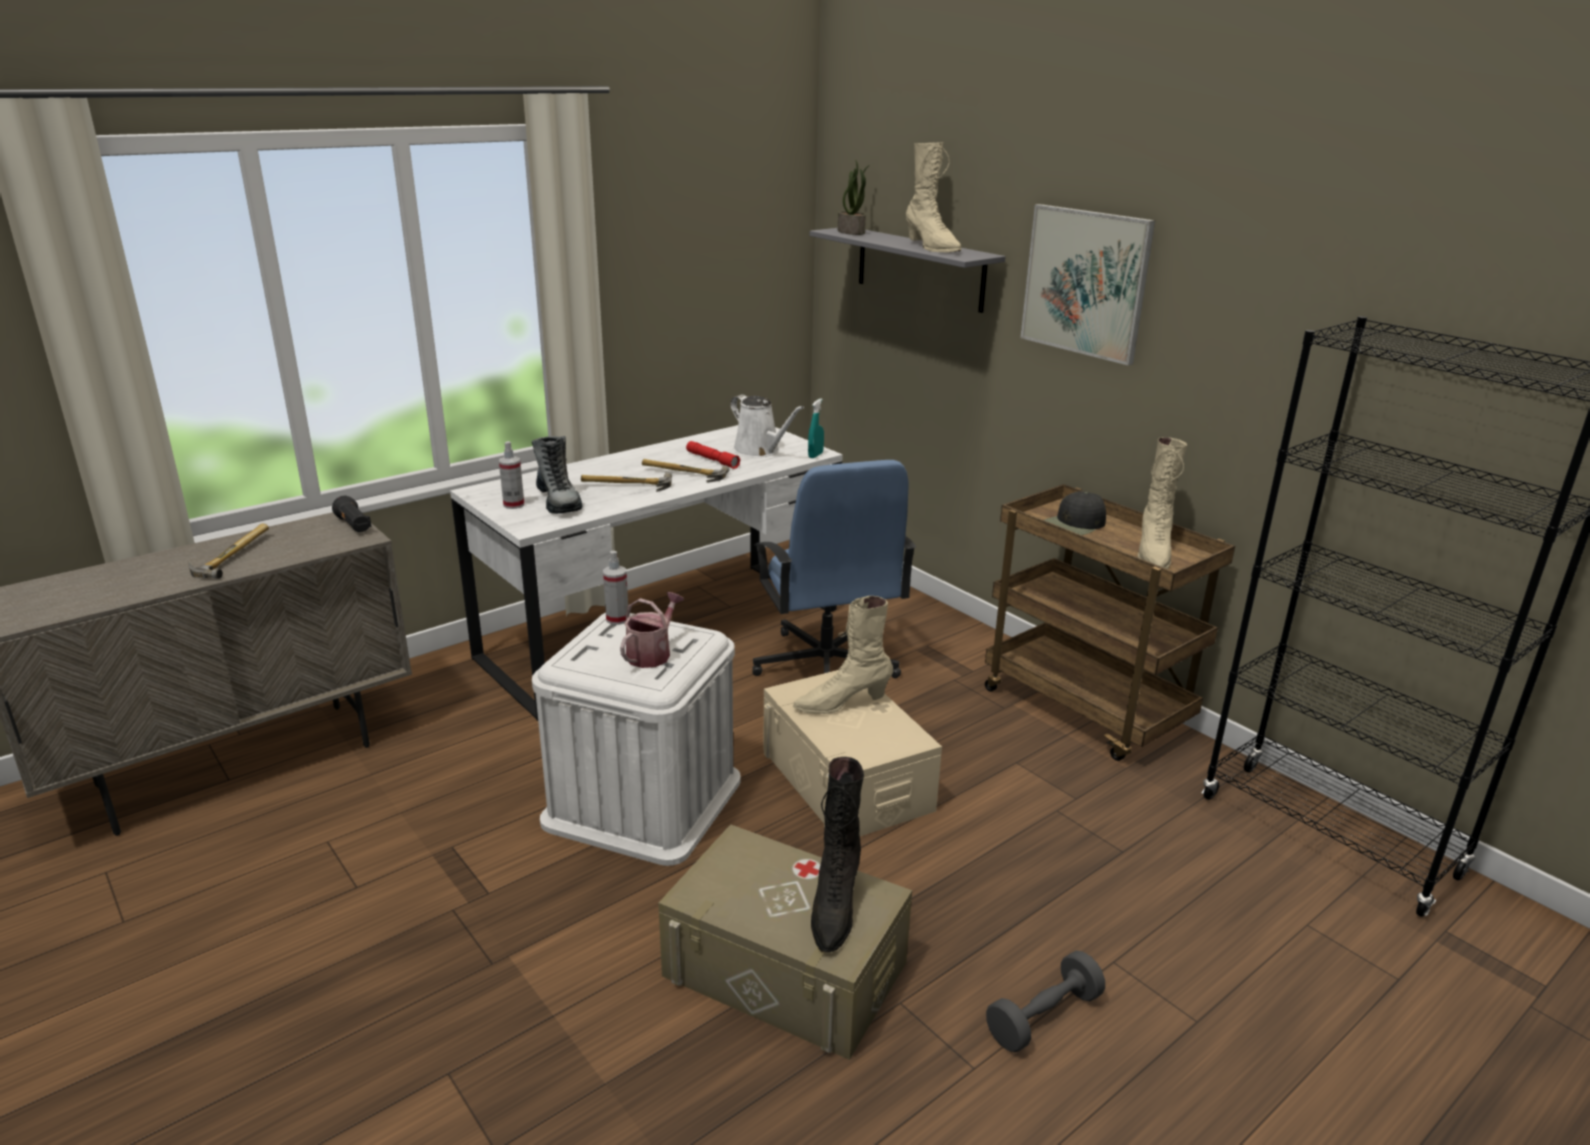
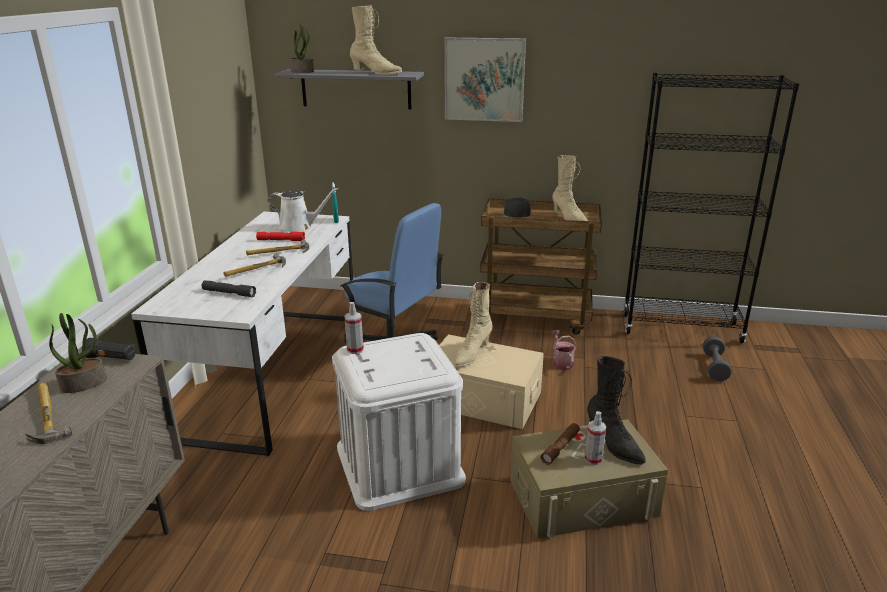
camera: 40 degrees left, 0 degrees up
(300, 539) = (84, 383): none -> potted plant
(514, 505) = (201, 306): spray bottle -> spray bottle (593, 459)
(559, 501) = (229, 293): boot -> grey flashlight
(652, 653) = (409, 358): watering can -> watering can (561, 362)
(762, 871) = (560, 447): none -> brown flashlight
(1043, 1017) = (694, 451): grey dumbbell -> grey dumbbell (714, 367)

